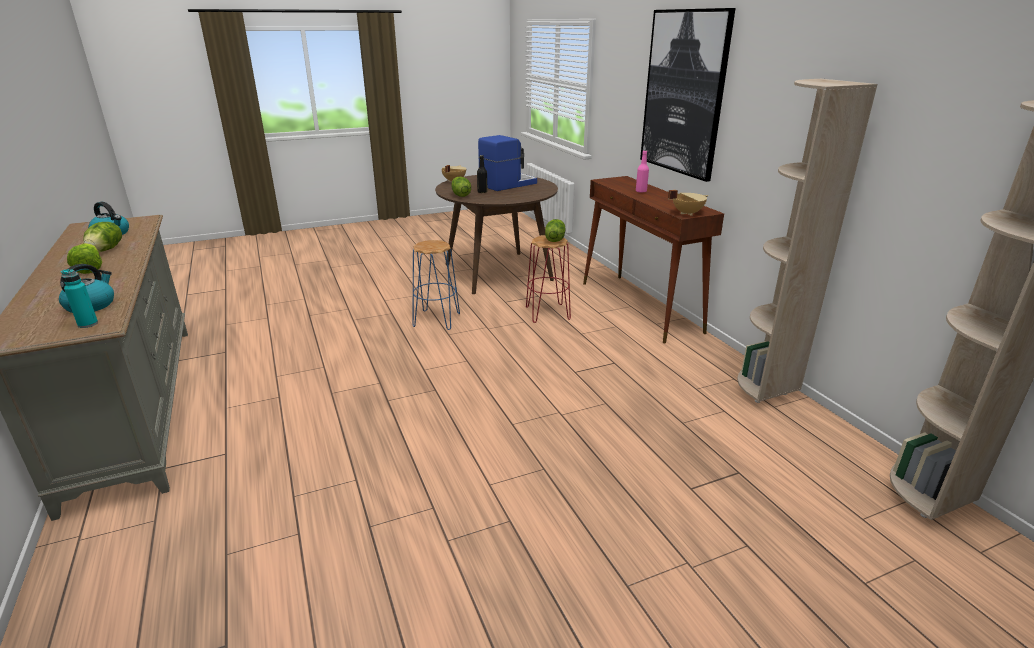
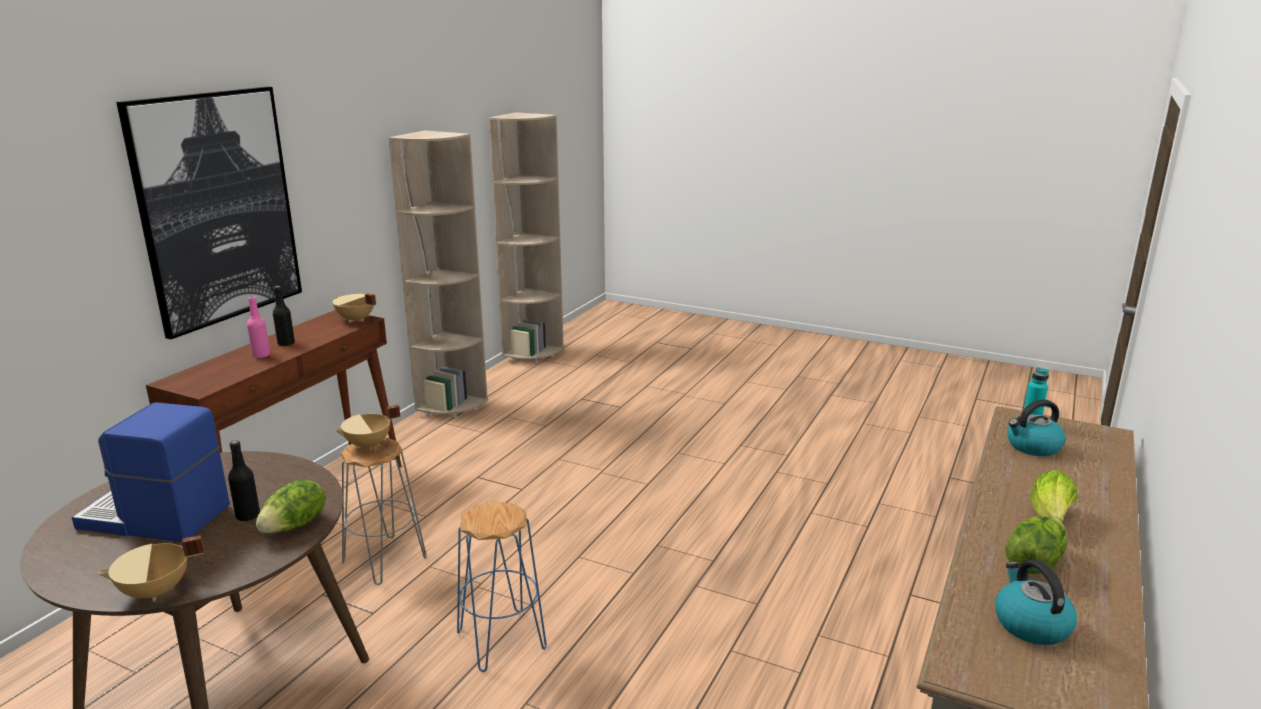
camera: 130 degrees left, 5 degrees down
(547, 313) = (385, 560): red stool -> grey stool
(554, 239) = (369, 445): lettuce -> beige cooking pot
(656, 196) = (286, 343): none -> black bottle

